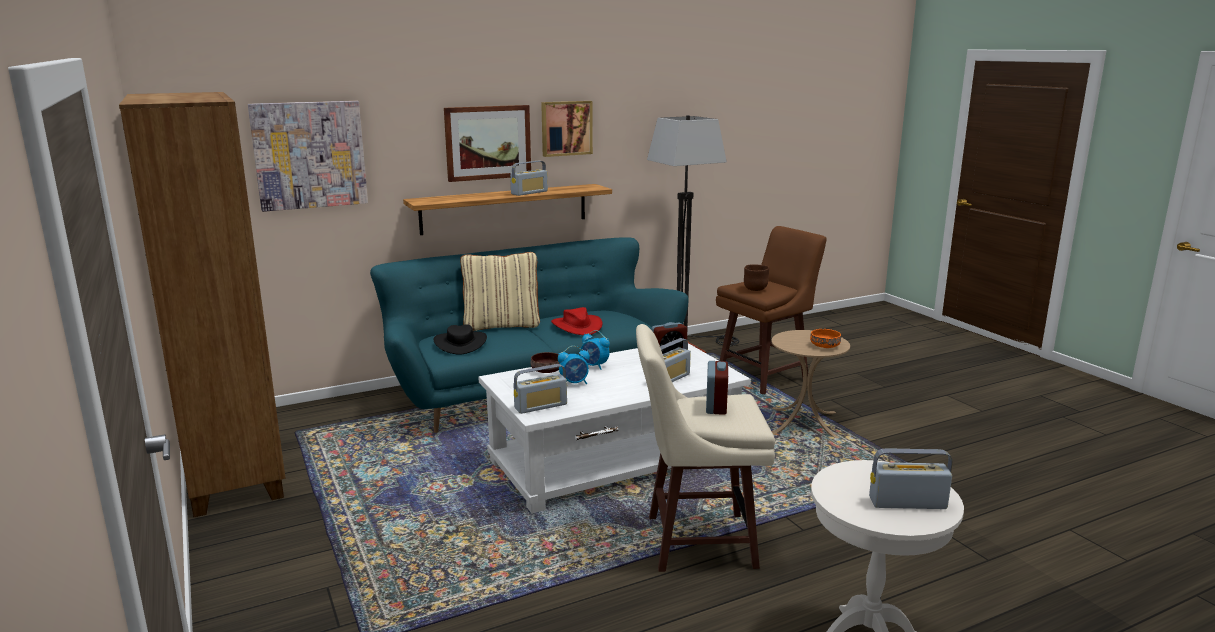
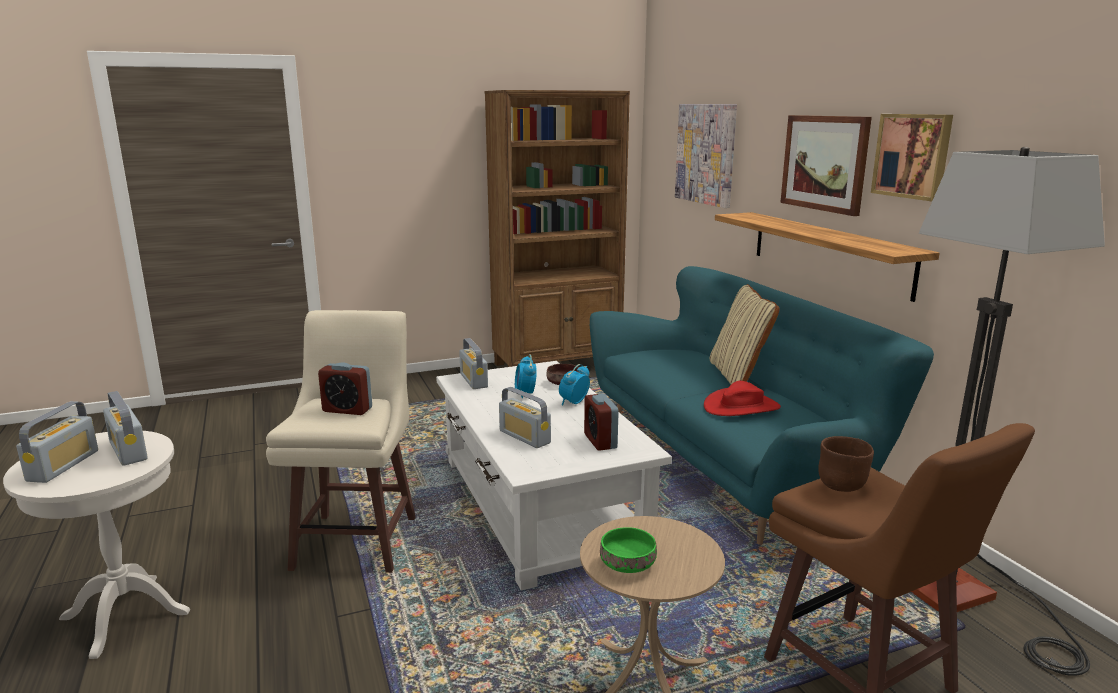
camera: 95 degrees right, 0 degrees up
(460, 343) = (667, 359): black hat -> none
(529, 192) = (821, 234): radio -> radio (128, 451)
(824, 346) = (626, 563): orange bowl -> green bowl

